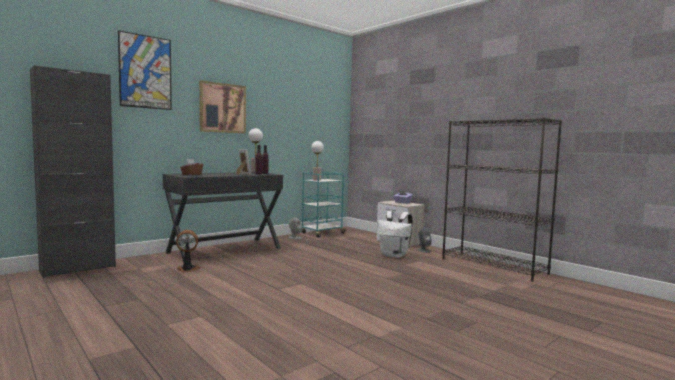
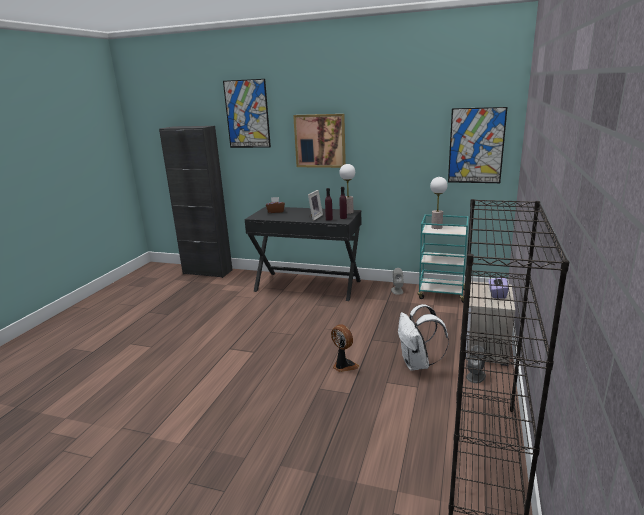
camera: 60 degrees right, 15 degrees up
(187, 269) = (241, 298): fan -> fan (343, 366)
(329, 121) = (476, 146): none -> picture

